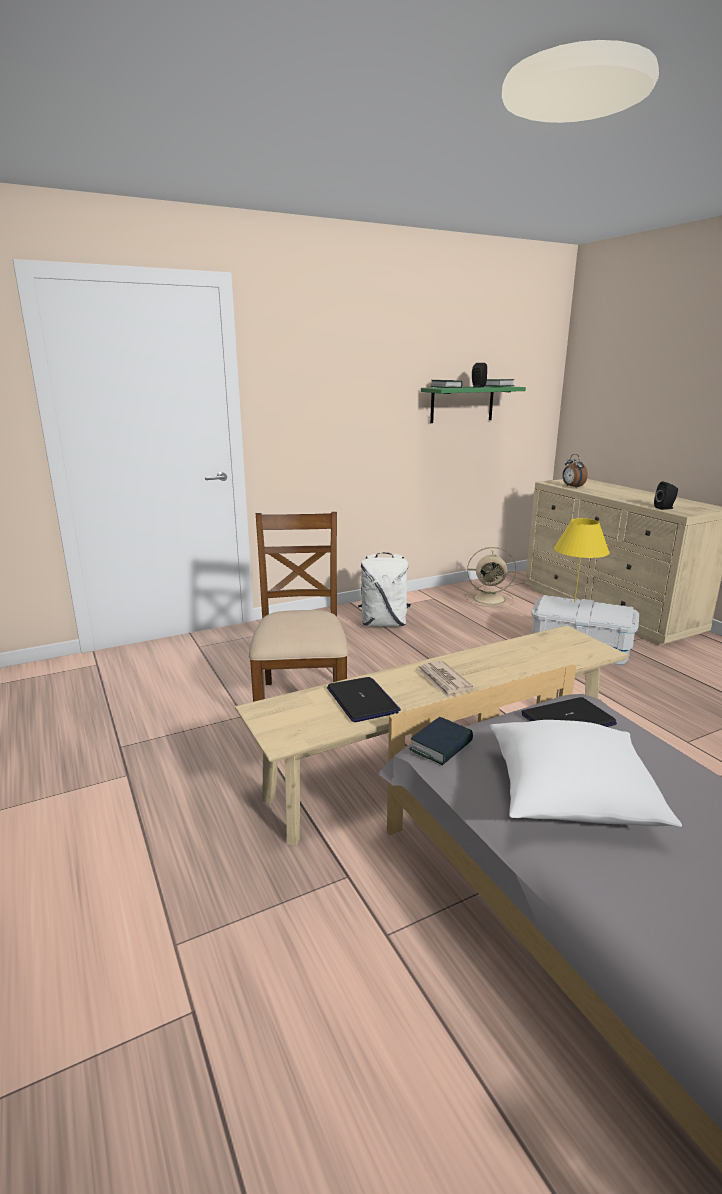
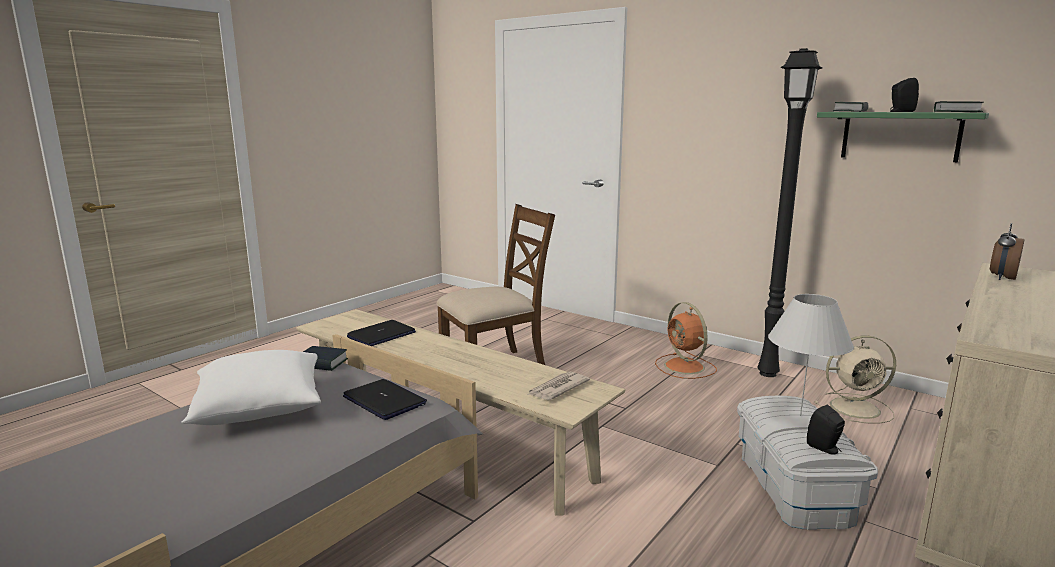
camera: 65 degrees right, 5 degrees down
(384, 623) = (685, 367): white backpack -> orange fan
(421, 603) = (769, 373): none -> black floor lamp
(443, 681) = (432, 353): newspaper -> newspaper (557, 388)
(490, 599) = (856, 408): beige fan -> beige fan turned 75 degrees counterclockwise
(574, 602) = (800, 415): yellow table lamp -> white table lamp
(665, 508) = (993, 326): black speaker -> black speaker (825, 448)

